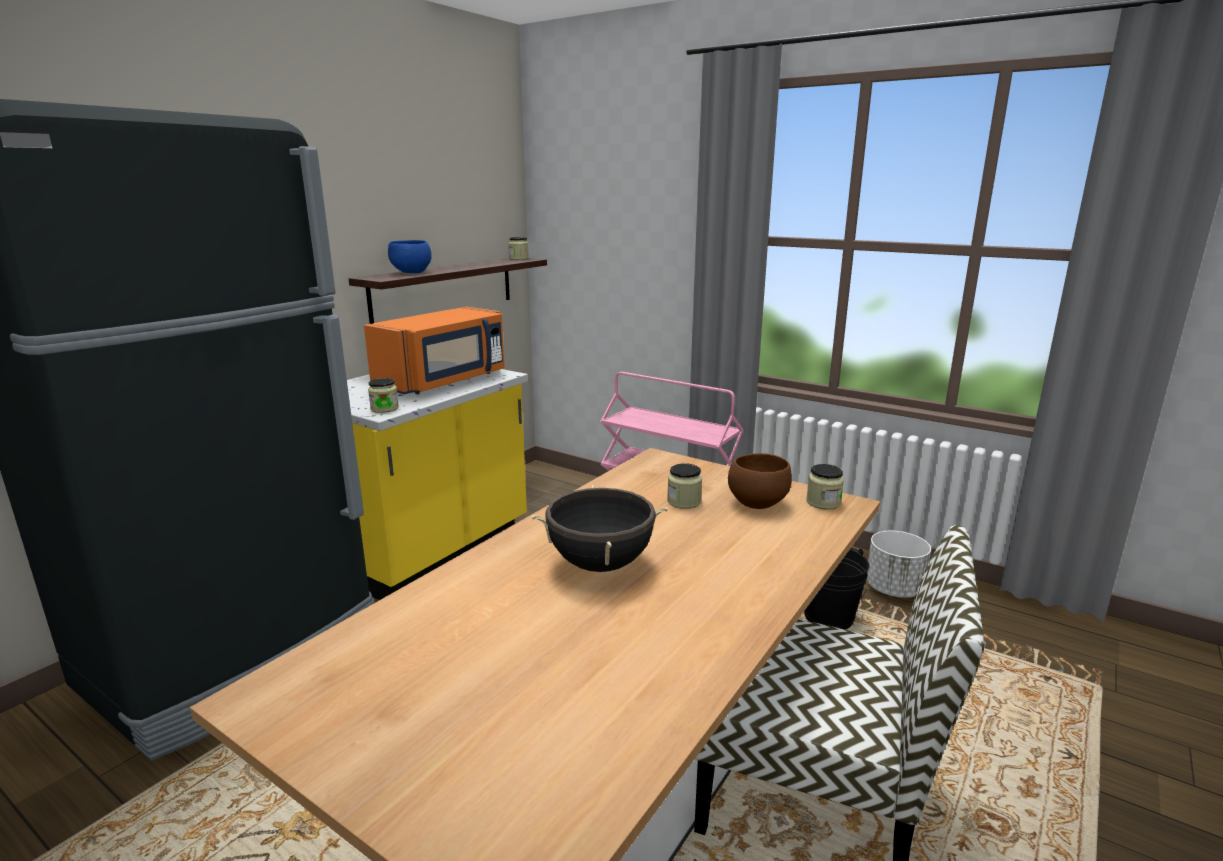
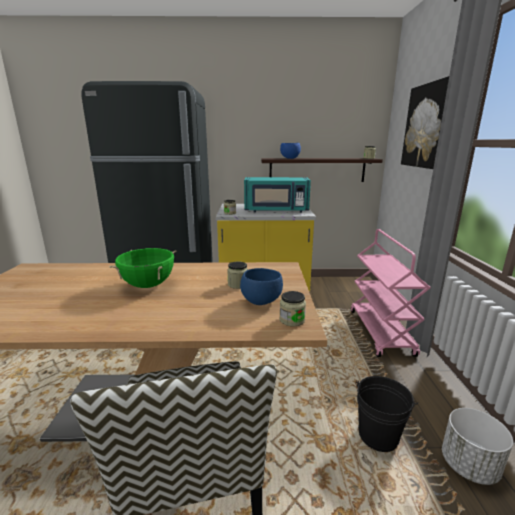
camera: 55 degrees right, 0 degrees up
(444, 381) = (276, 211): orange microwave -> turquoise microwave
(601, 564) = (148, 285): black cooking pot -> green cooking pot
(642, 211) = (428, 126): none -> picture
(756, 503) = (261, 301): brown bowl -> blue bowl

